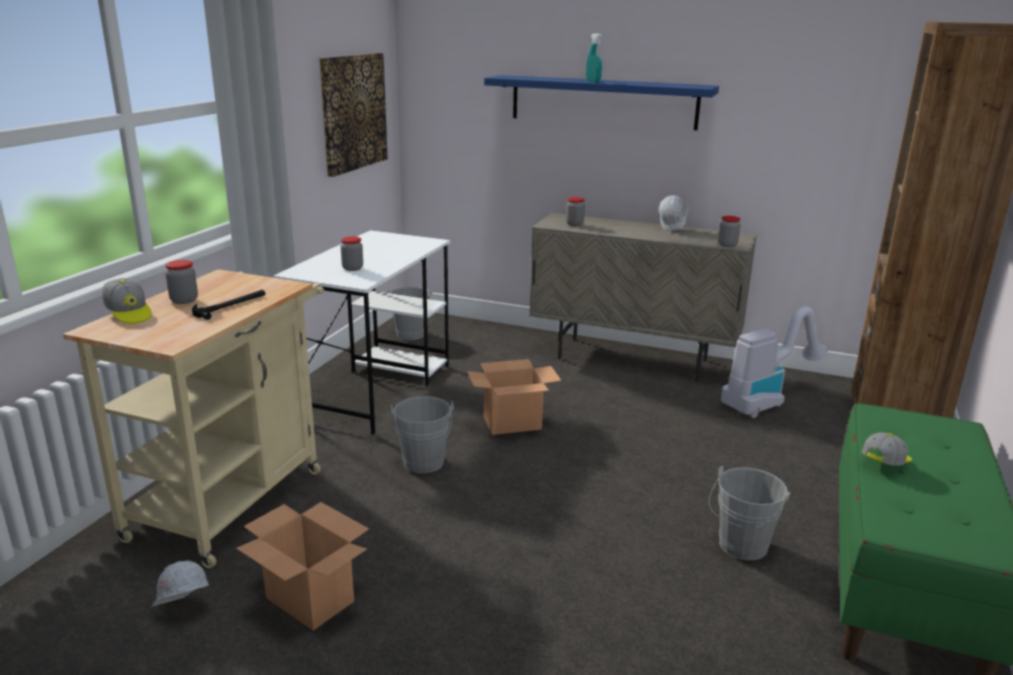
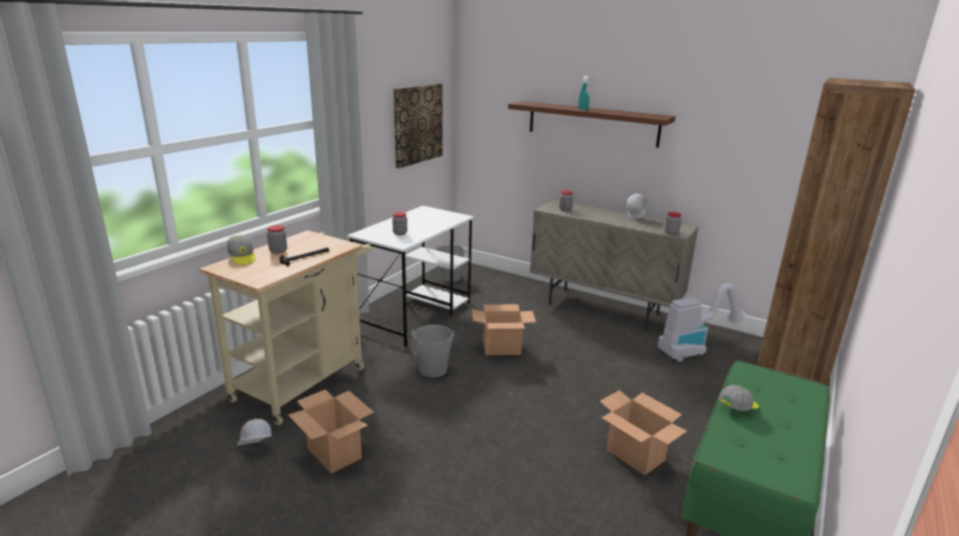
camera: 10 degrees right, 0 degrees up
(603, 102) = (592, 123): blue shelf -> brown shelf
(740, 548) = (636, 455): grey bucket -> cardboard box

